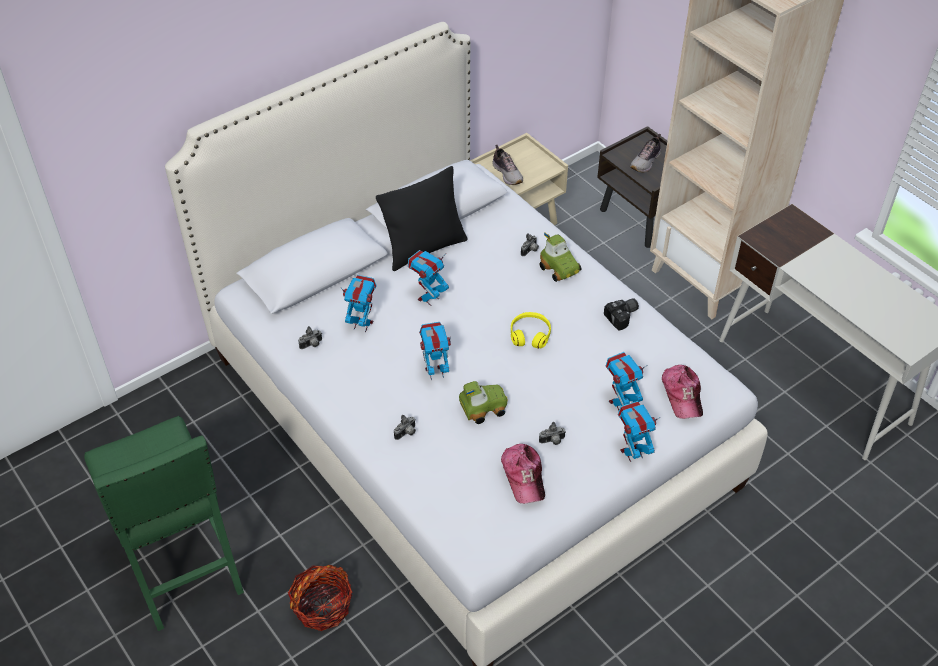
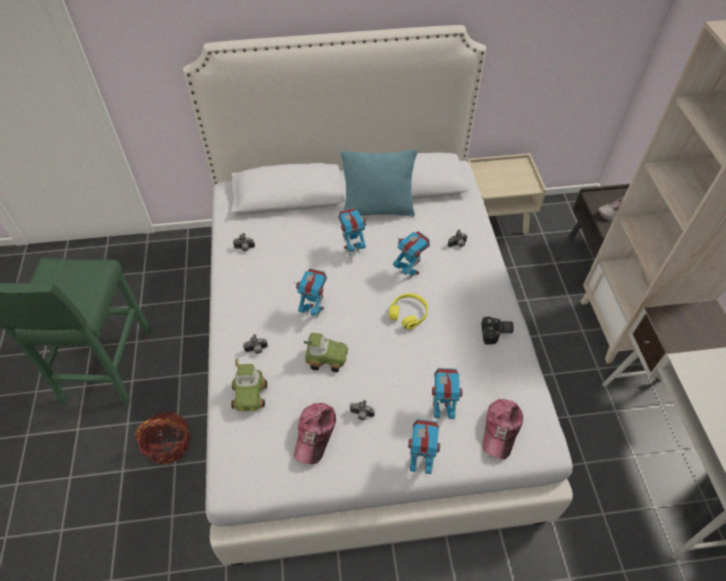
camera: 30 degrees right, 5 degrees up
(362, 324) = (290, 248): toy robot -> toy robot (409, 272)
(424, 248) = (378, 209): black pillow -> turquoise pillow
(508, 174) = (494, 179): shoe -> none
(560, 268) = (472, 269): toy car -> toy car (250, 395)

